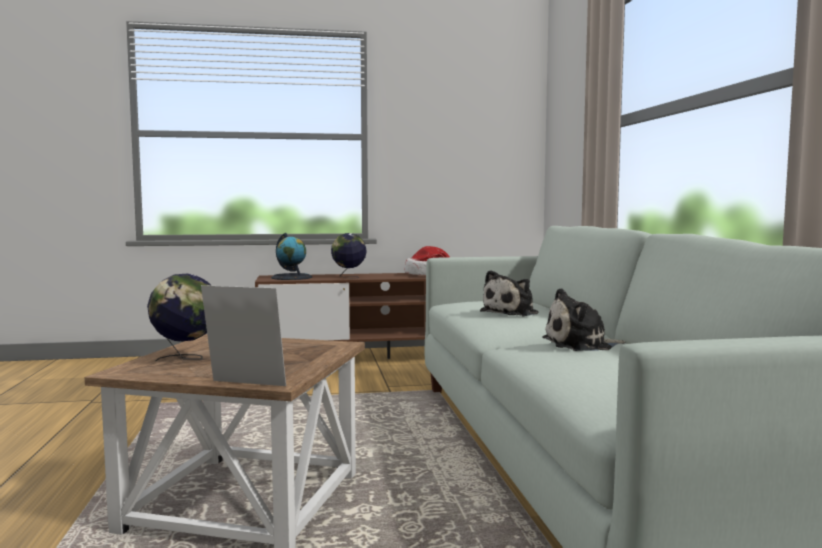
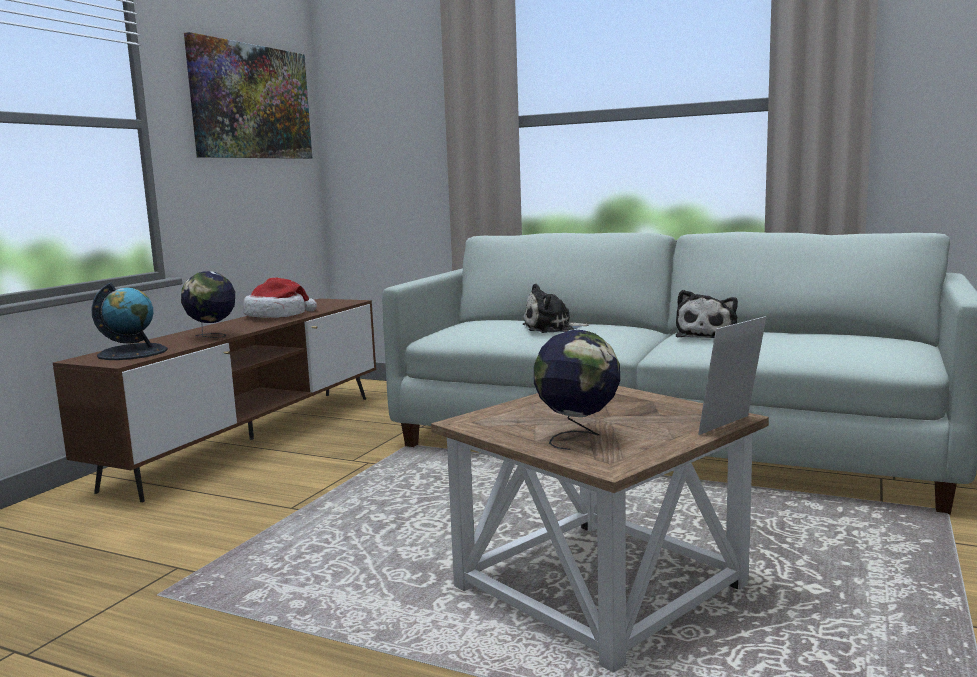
camera: 55 degrees left, 5 degrees up
(468, 117) = (252, 102): none -> picture
(512, 313) = (551, 328): plush toy -> plush toy turned 90 degrees clockwise

